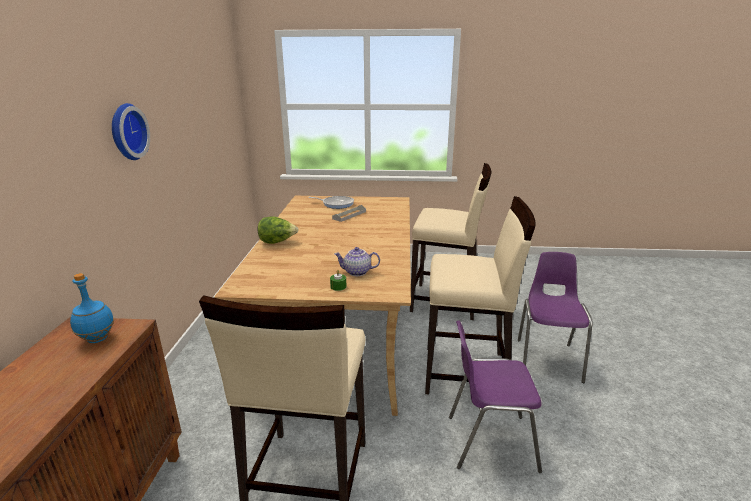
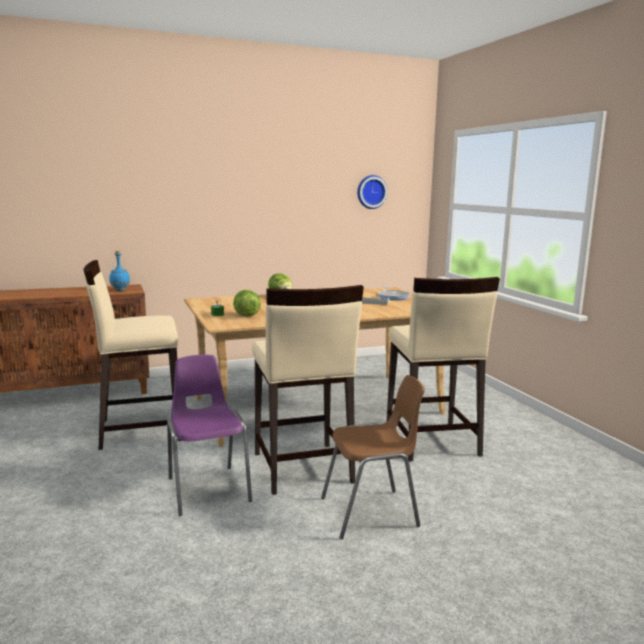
camera: 65 degrees right, 10 degrees down
(126, 132) = (230, 196): wall clock -> wall clock (371, 192)
(357, 272) = (246, 315): teapot -> lettuce
(547, 359) = (372, 512): purple chair -> brown chair

